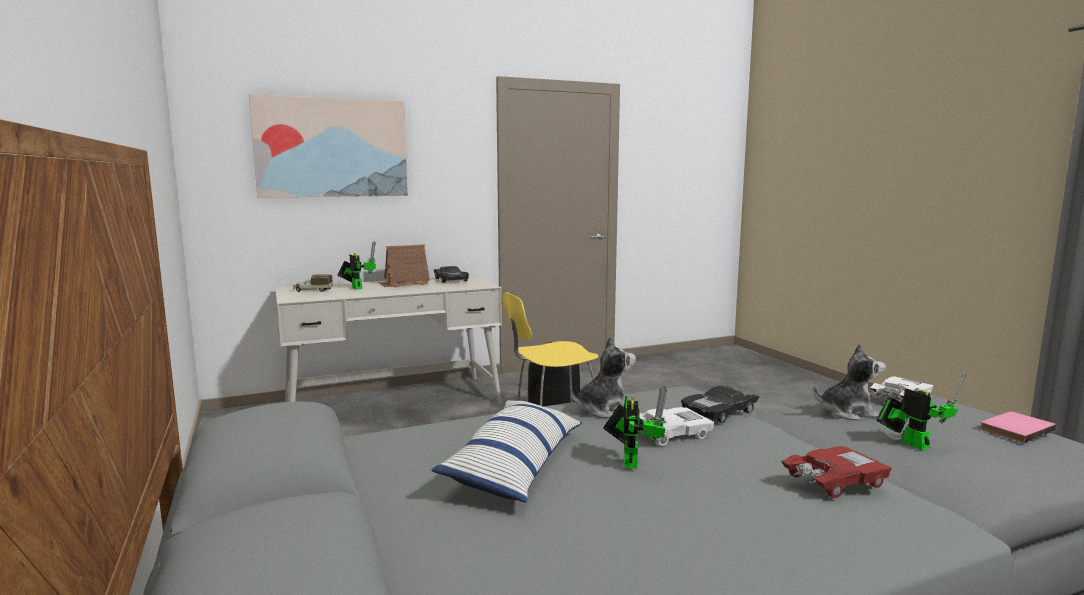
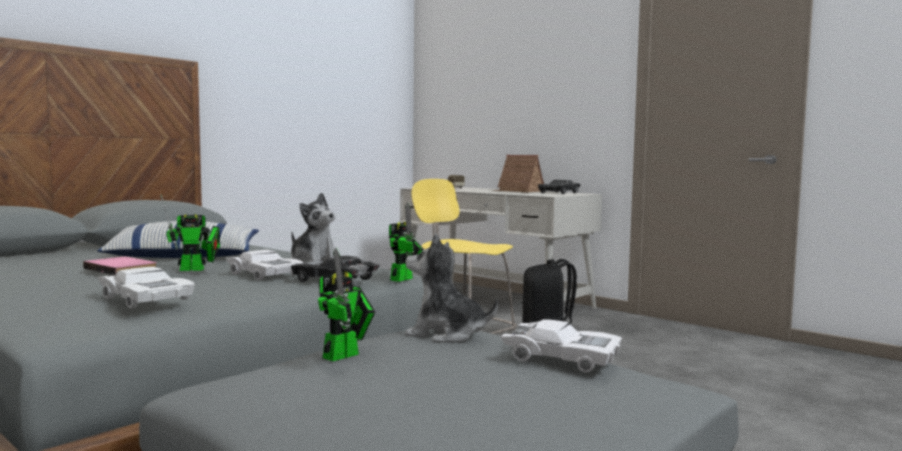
camera: 65 degrees right, 5 degrees down
(332, 148) = (497, 71): picture -> none
(356, 287) = (480, 189): toy robot -> toy robot (404, 278)
(834, 481) = (146, 299): red toy car -> white toy car
(847, 412) = (445, 335): plush toy -> plush toy turned 135 degrees clockwise
(1014, 429) = (474, 411): pink book -> pink book (123, 269)

